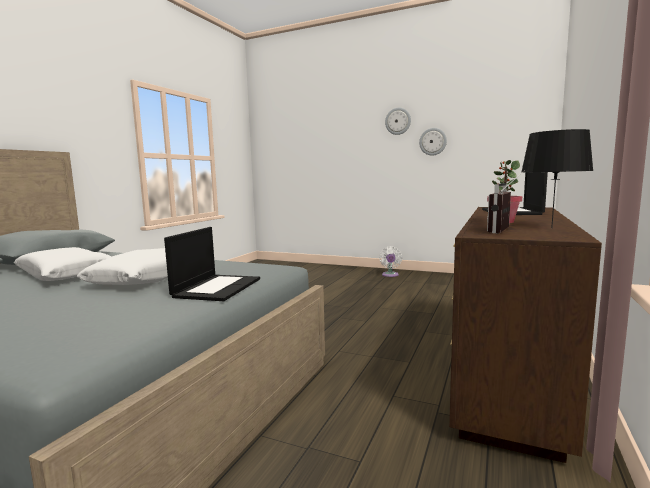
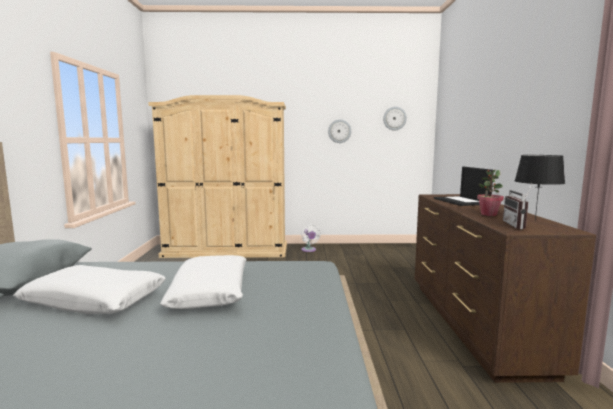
camera: 25 degrees left, 0 degrees up
(217, 287) = (306, 294): laptop -> none
(308, 269) = (226, 250): none -> beige wardrobe
(398, 121) = (308, 111): wall clock -> wall clock (394, 118)

